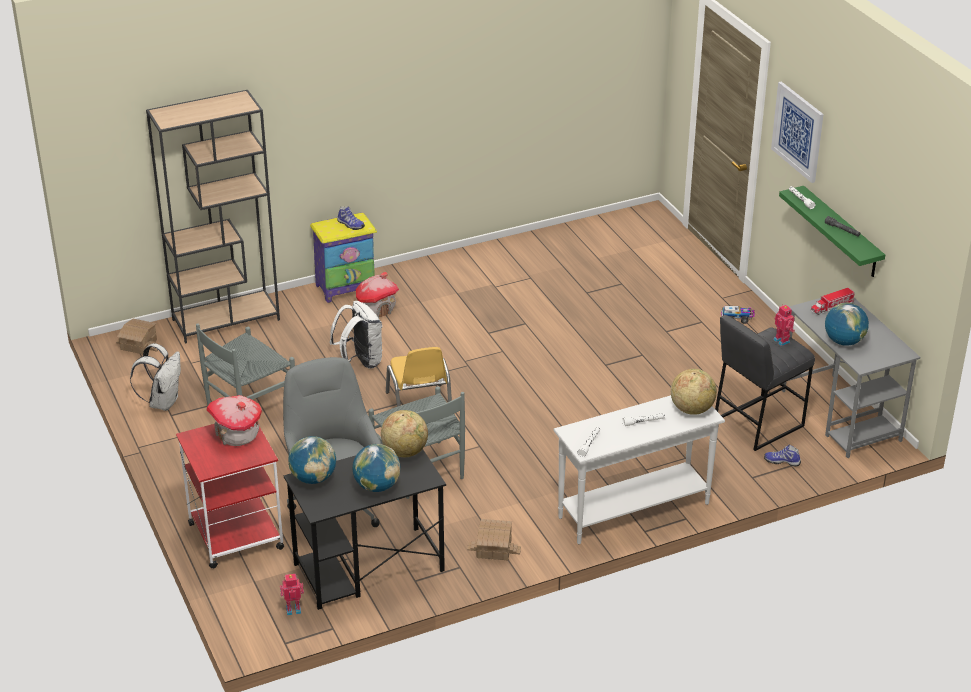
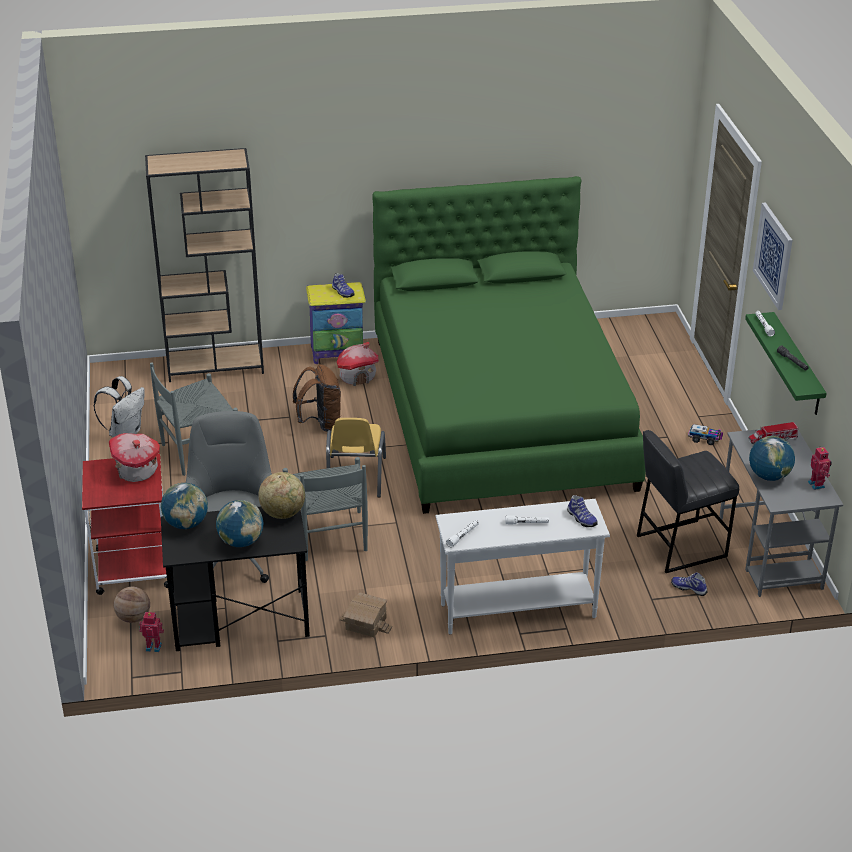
camera: 15 degrees right, 0 degrees up
(139, 344) = (128, 376): toy house -> none
(259, 585) = (133, 618): none -> basketball
(360, 361) = (320, 423): white backpack -> brown backpack
(533, 322) = (501, 411): none -> green bed
(692, 409) = (581, 518): globe -> shoe
(782, 340) = (710, 465): toy robot -> toy robot (817, 484)

